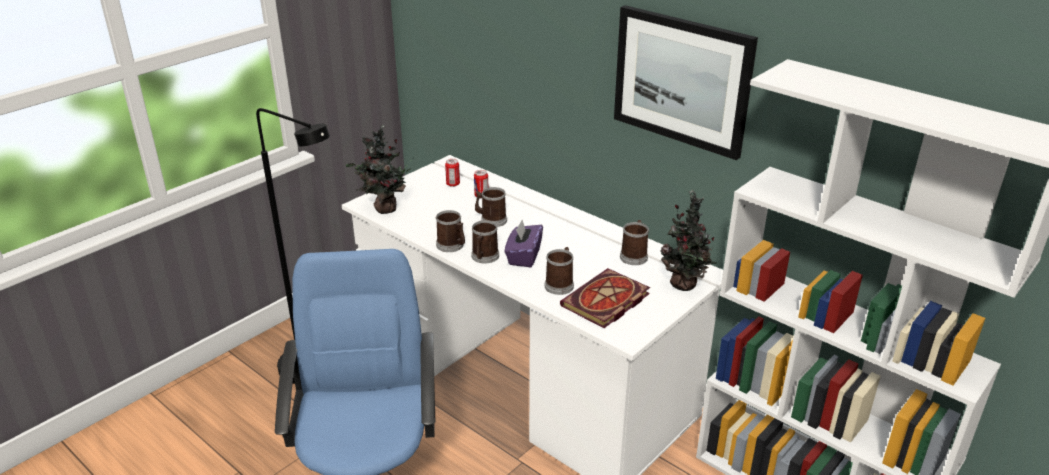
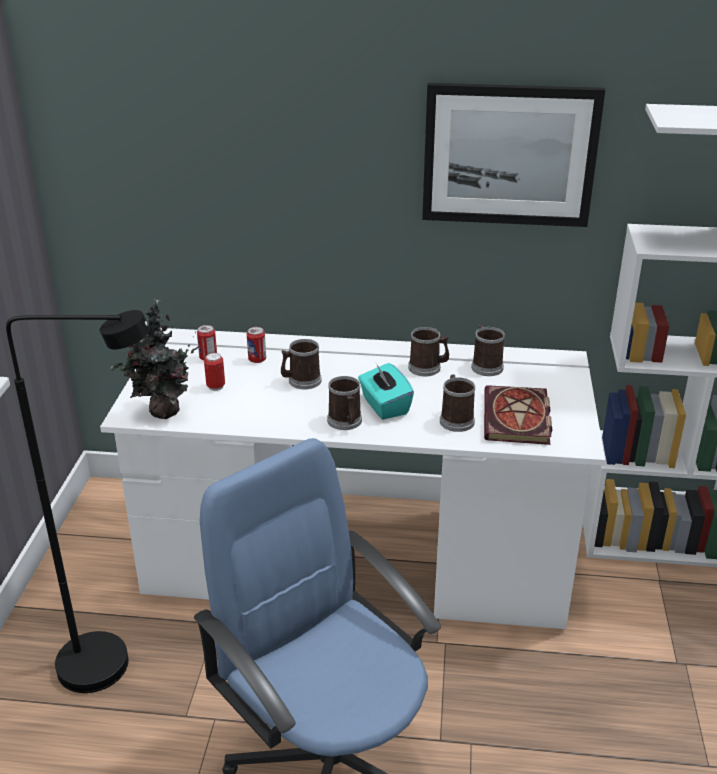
camera: 35 degrees left, 0 degrees up
(434, 204) = (216, 387): none -> can
(452, 246) = (296, 423): mug -> mug (428, 368)
(523, 256) = (384, 406): purple tissue box -> turquoise tissue box
(685, 286) = (564, 377): potted plant -> none

